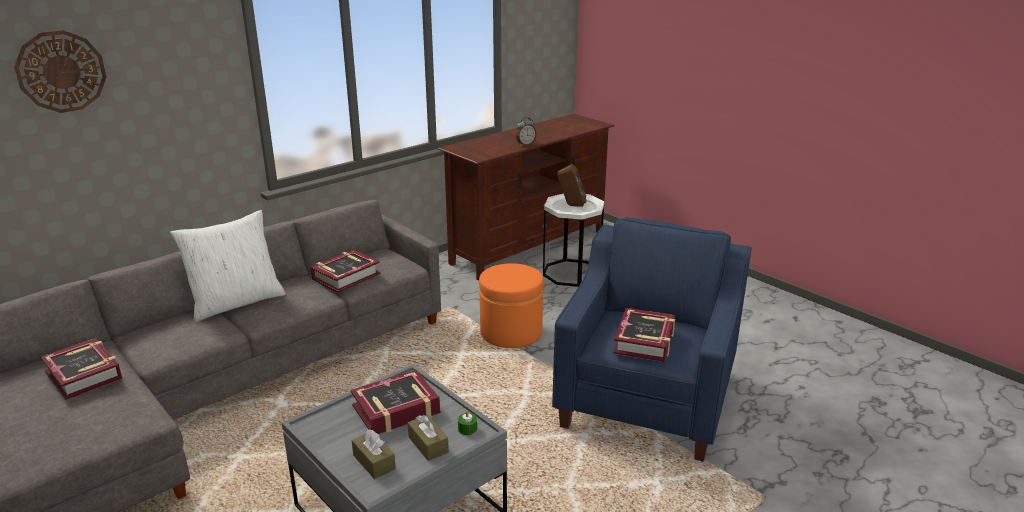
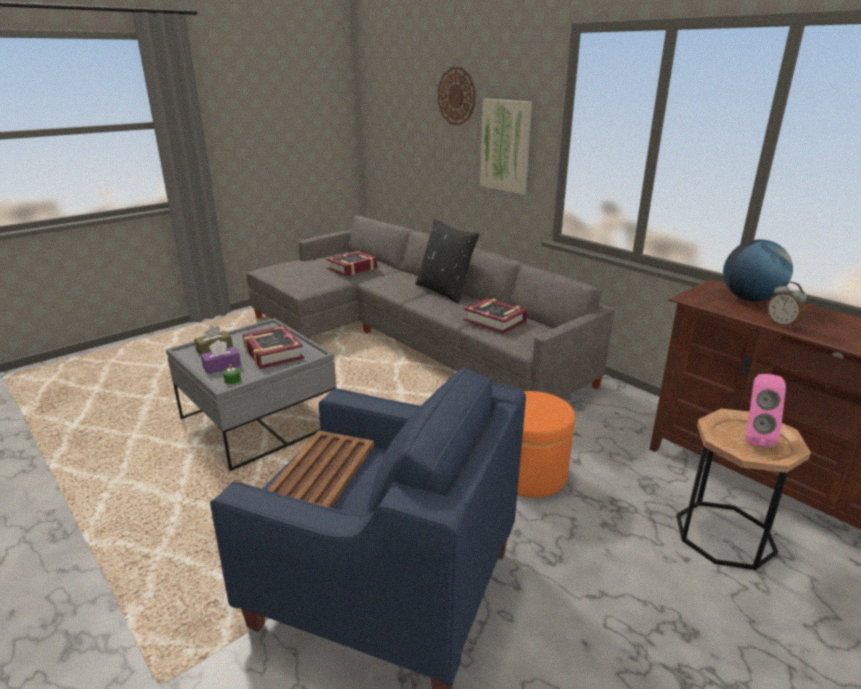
camera: 90 degrees right, 0 degrees up
(175, 113) = (506, 146): none -> picture
(236, 302) = (445, 291): white pillow -> black pillow
(428, 445) = (222, 366): brown tissue box -> purple tissue box
(482, 144) = (750, 299): none -> globe
(571, 205) = (753, 437): brown speaker -> pink speaker
(571, 273) = (724, 534): white side table -> brown side table
(644, 341) = (321, 472): book -> brown tray

